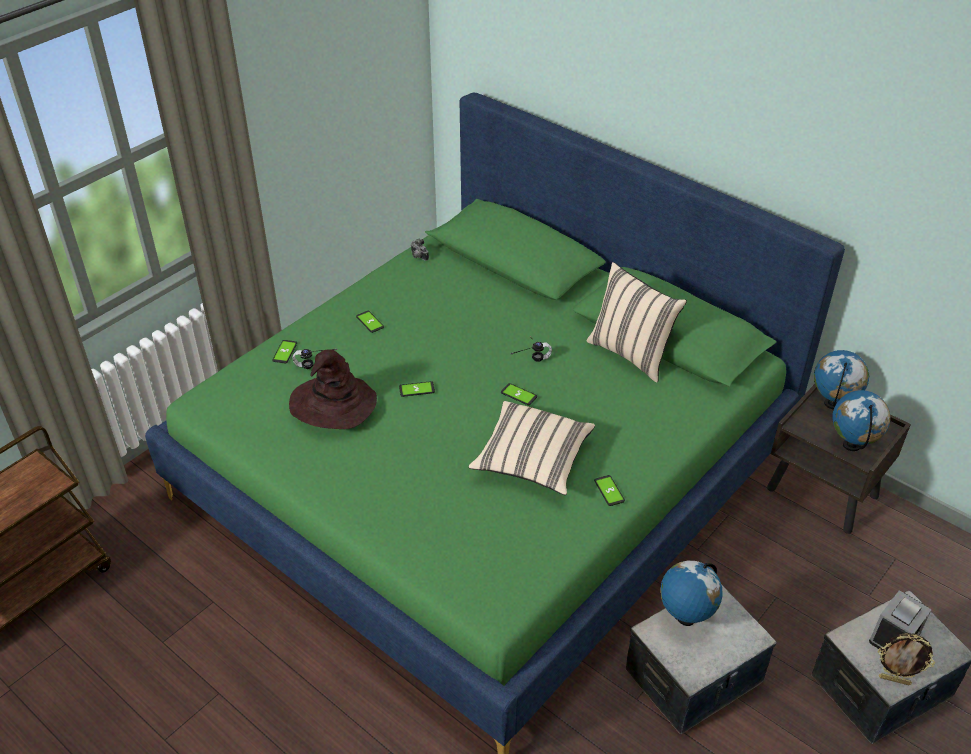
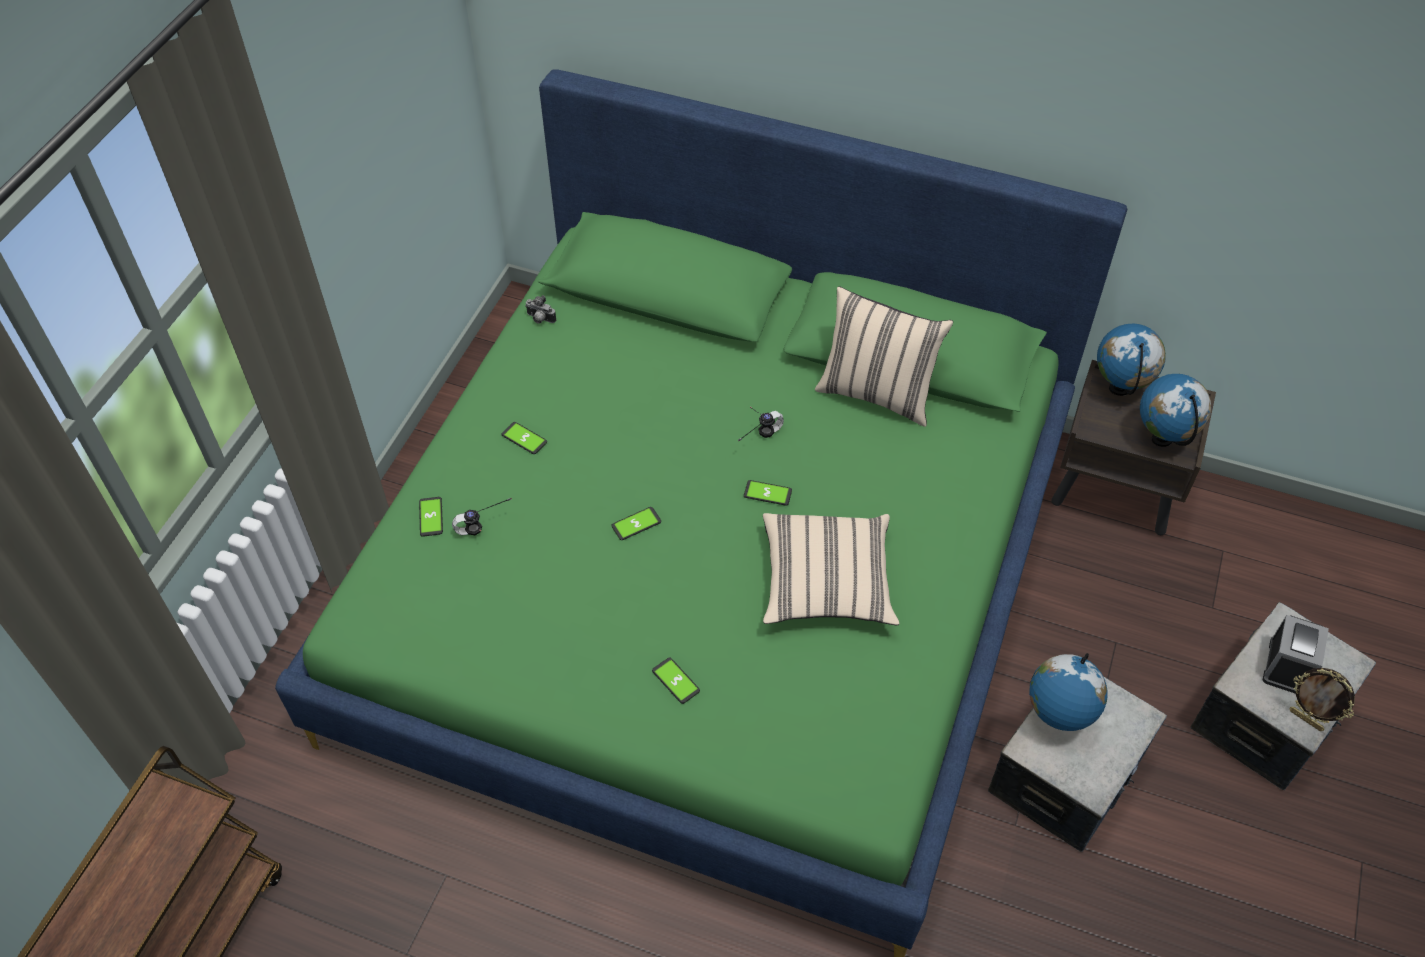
camera: 20 degrees left, 10 degrees up
(332, 405) = (537, 580): brown hat -> none
(609, 491) = (935, 597): phone -> phone (675, 681)
(894, 679) = (1306, 719): picture frame -> picture frame turned 45 degrees clockwise

